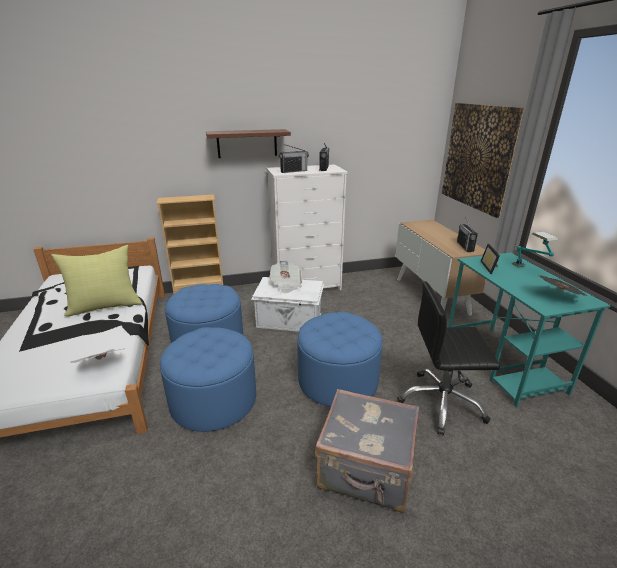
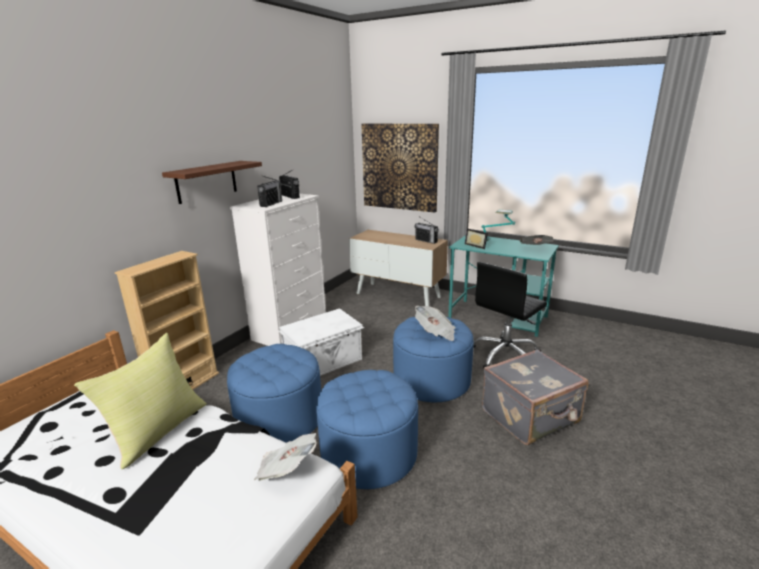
camera: 45 degrees left, 5 degrees down
(286, 285) = (314, 324): newspaper -> newspaper (435, 333)

